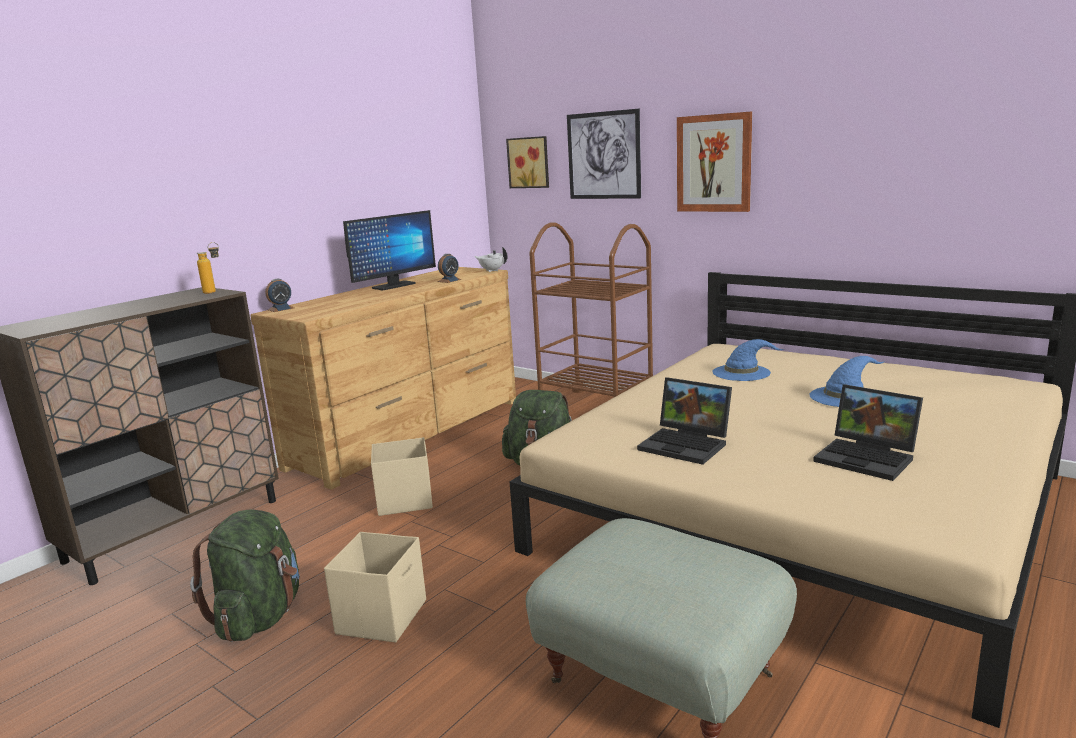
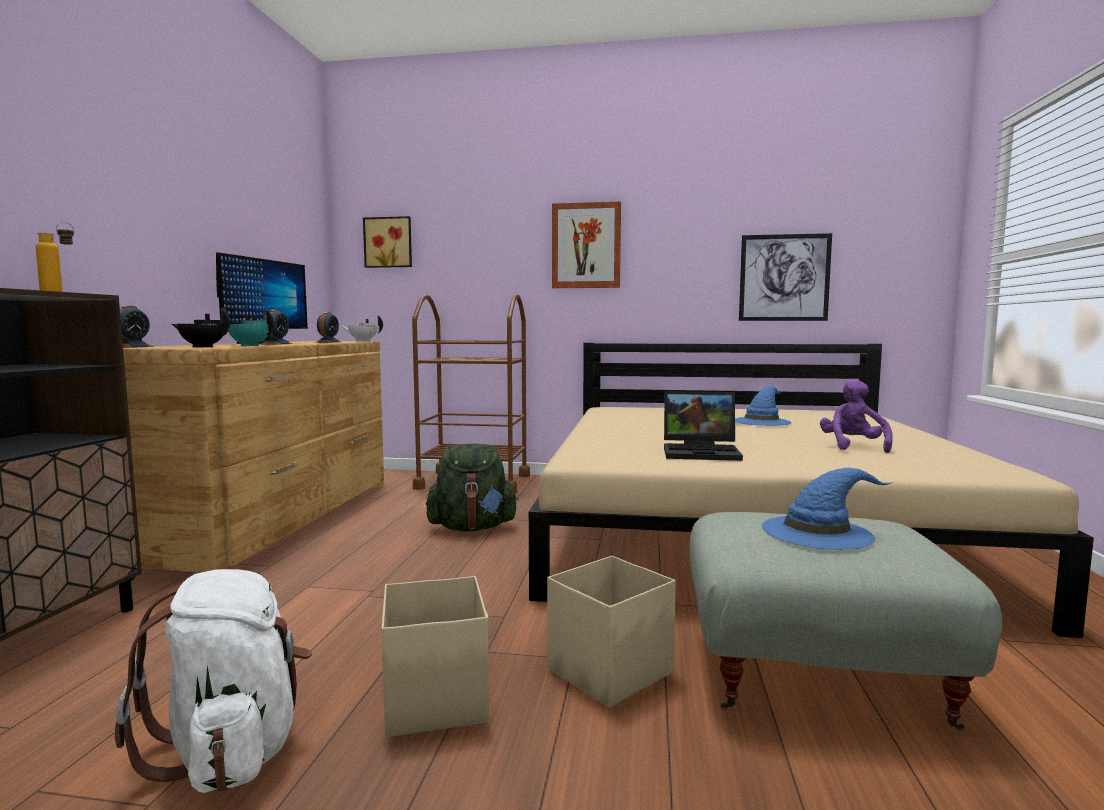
camera: 30 degrees left, 10 degrees down
(260, 617) = (232, 749): green backpack -> white backpack
(320, 311) = (203, 347): none -> black teapot
(359, 304) = (250, 345): none -> turquoise teapot
(392, 293) = (276, 344): none -> alarm clock
(404, 501) = (337, 579): beige storage box -> beige storage box (608, 671)
(603, 155) = (474, 237): picture -> picture (784, 278)
(742, 372) = (654, 416): blue hat -> blue hat (818, 531)
(868, 458) = (853, 446): laptop -> purple plush toy

